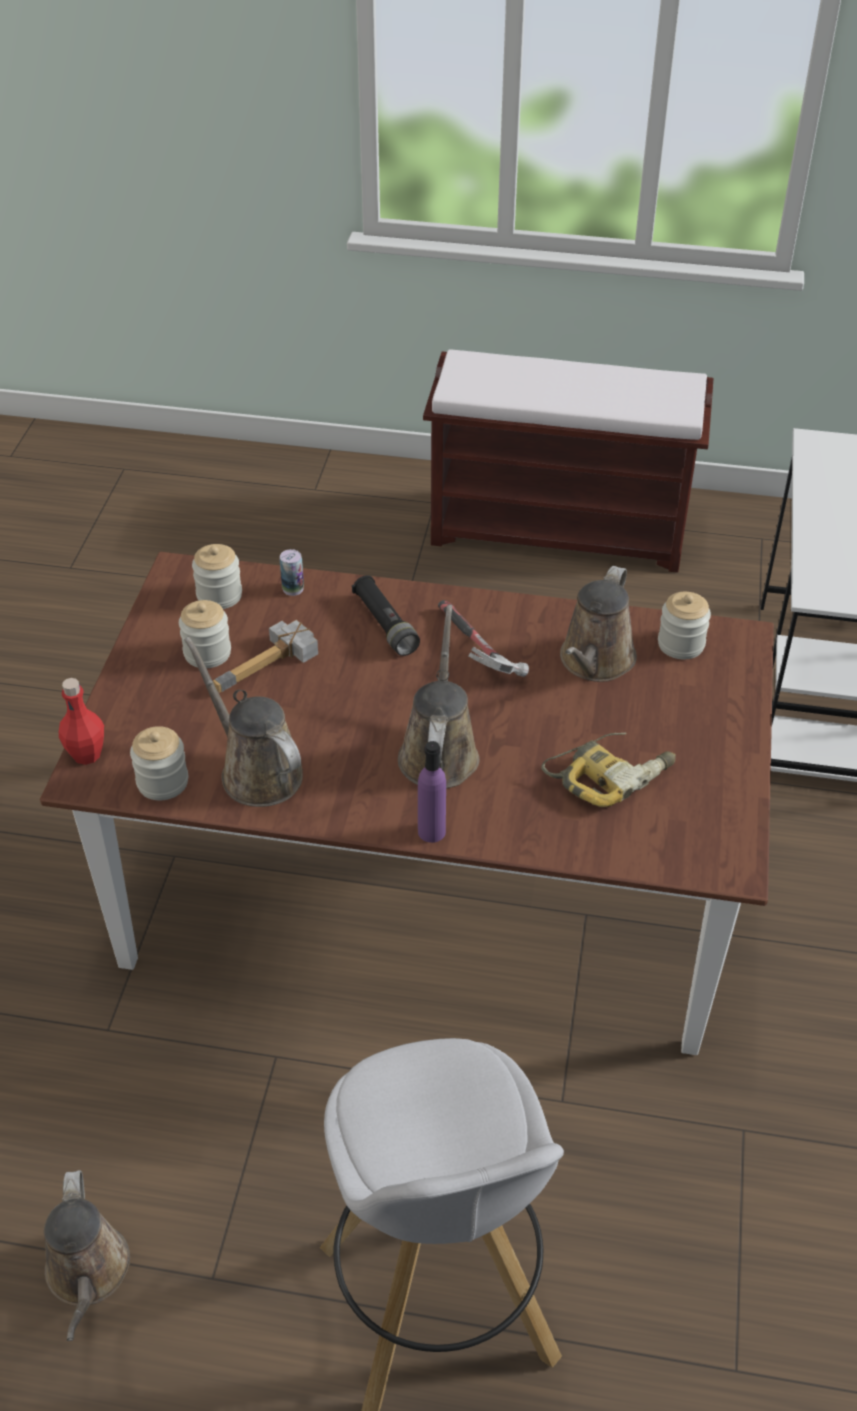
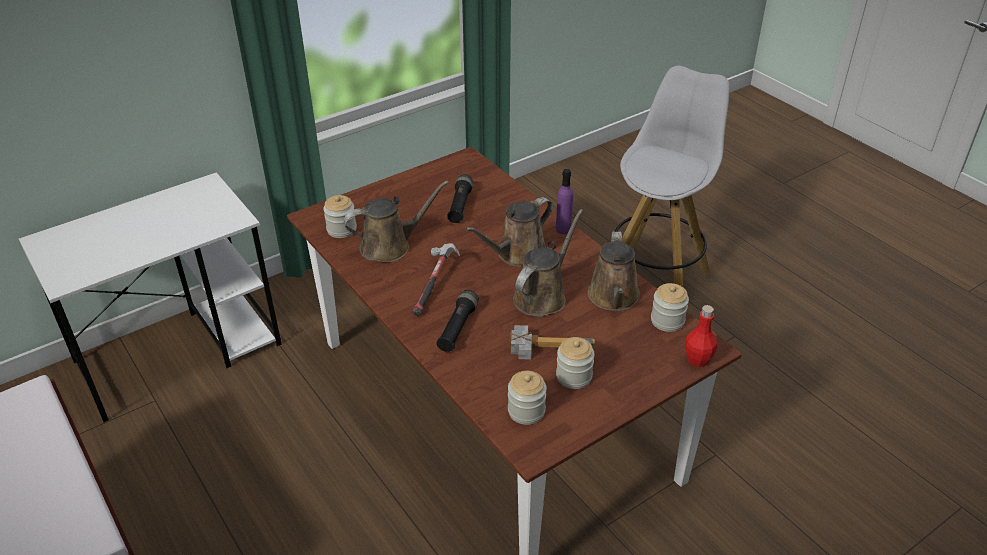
camera: 135 degrees left, 5 degrees down
(88, 1275) = (787, 367): brown watering can -> brown watering can (542, 296)
(293, 589) = (478, 385): can -> none
(609, 774) = (460, 205): power drill -> black flashlight

